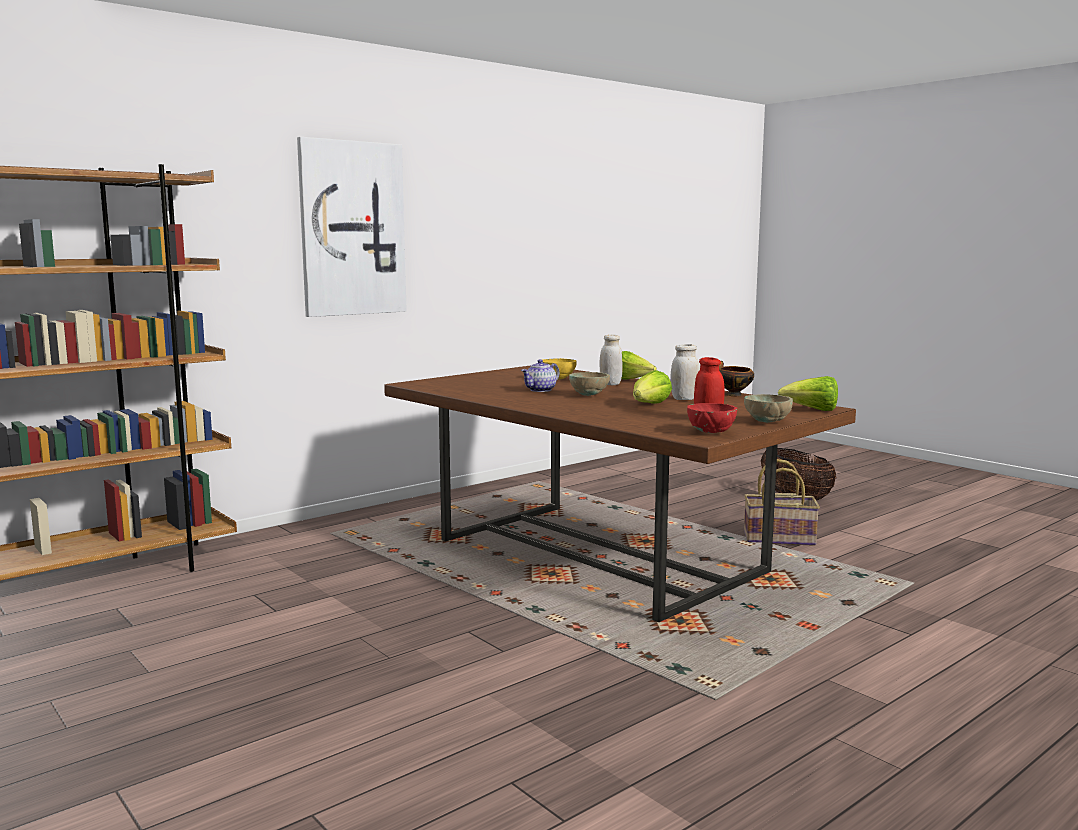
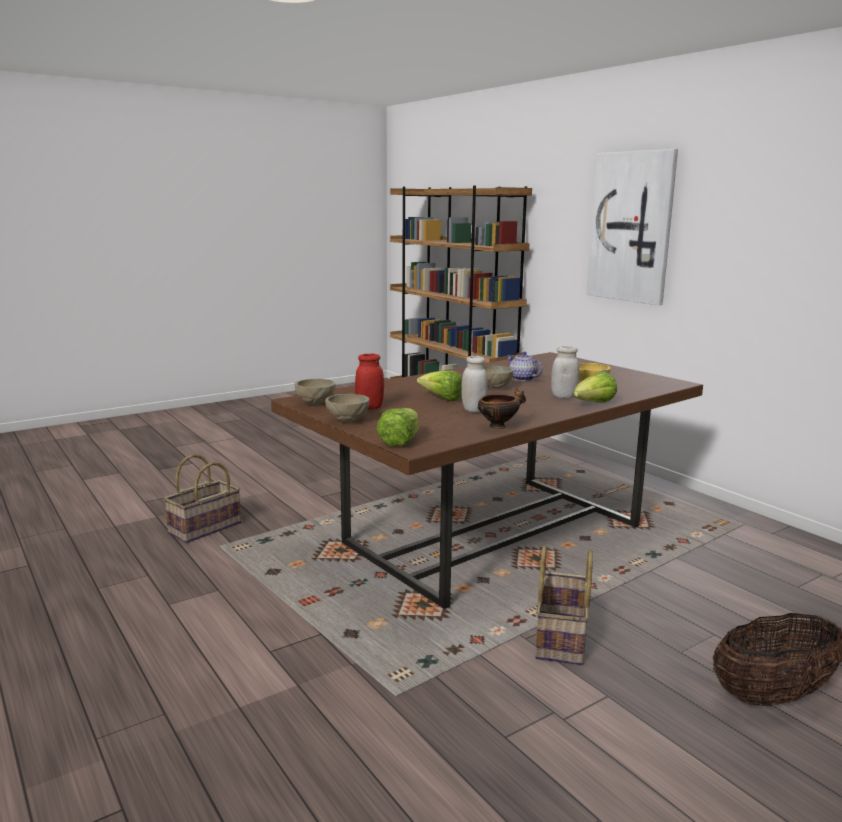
camera: 95 degrees right, 5 degrees up
(659, 724) = (205, 528): none -> basket
(711, 433) = (315, 403): red bowl -> beige bowl

